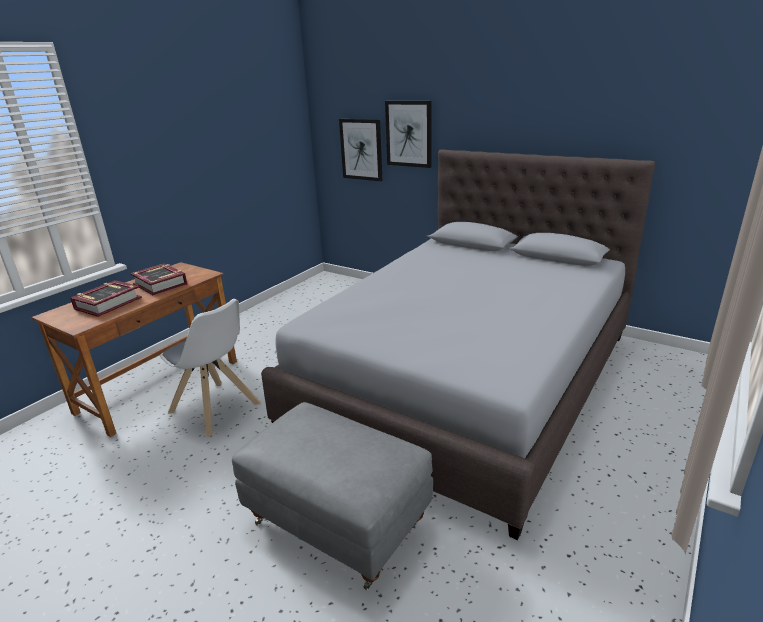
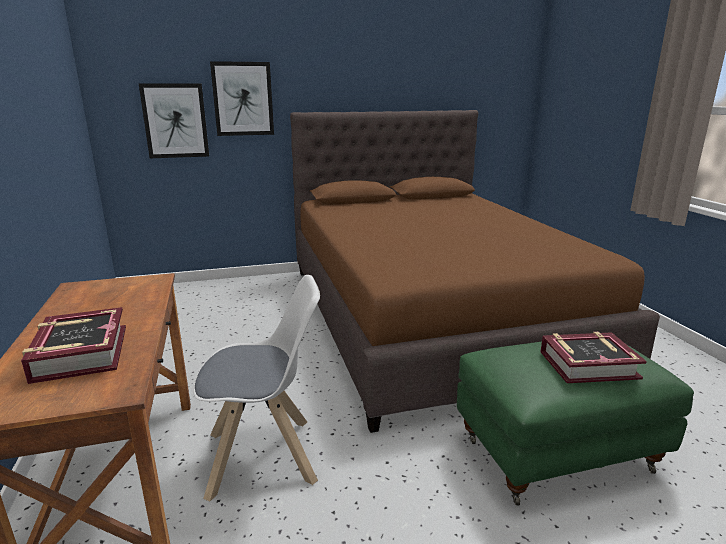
camera: 50 degrees left, 5 degrees down
(160, 284) = (109, 308): book -> book (588, 365)
(339, 522) = (556, 452): grey ottoman -> green ottoman
(468, 379) = (431, 316): grey bed -> brown bed

